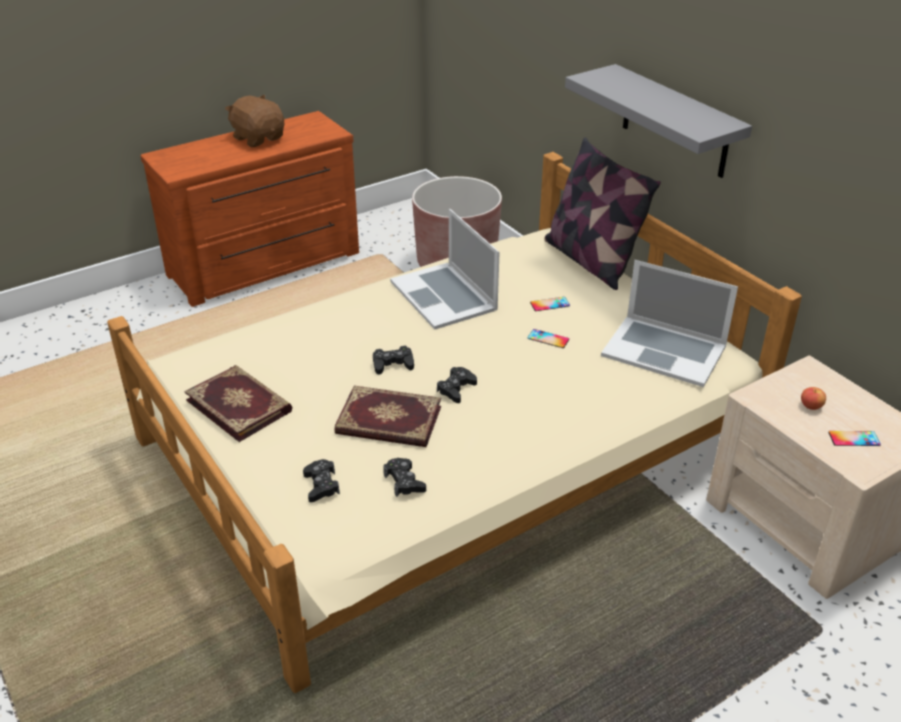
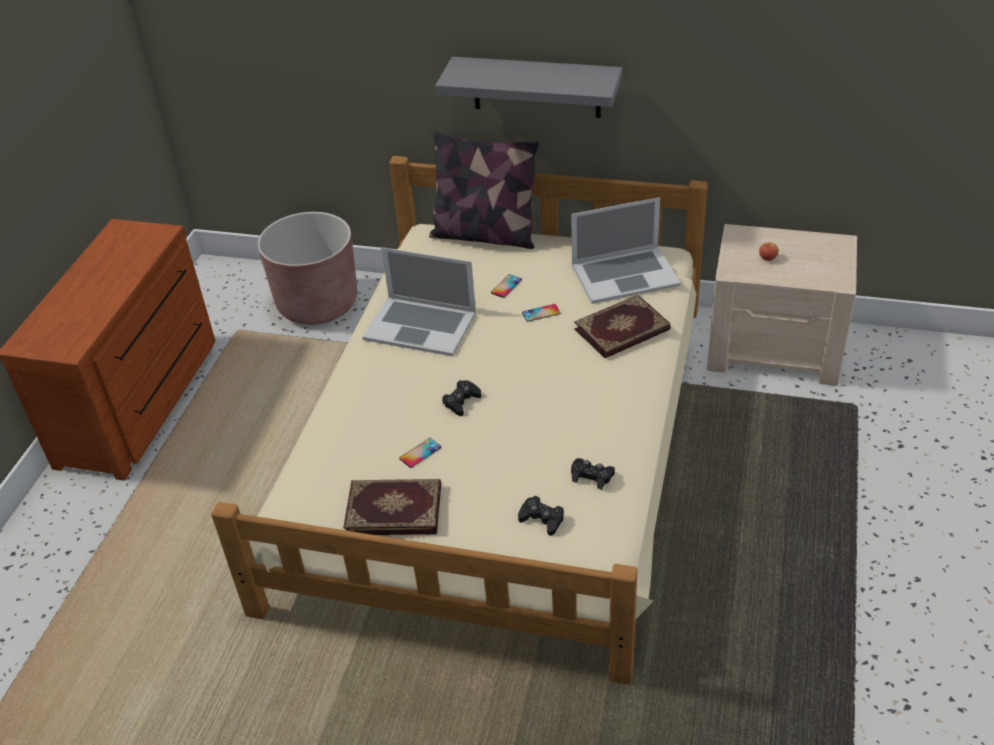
camera: 40 degrees left, 5 degrees up
(258, 138) = (97, 274): brown plush toy -> none
(388, 421) = (520, 444): book -> book (622, 330)
(456, 389) = (532, 389): black game controller -> none
(854, 439) = (813, 264): phone -> phone (420, 453)

